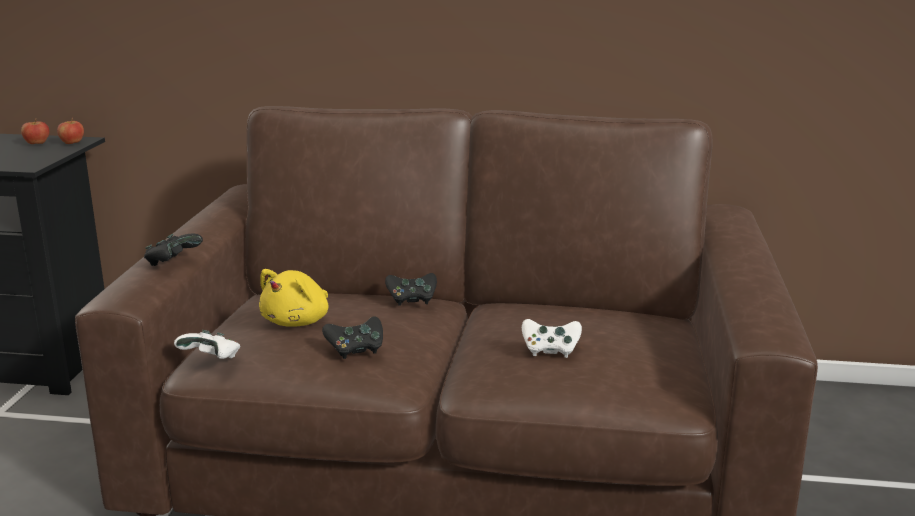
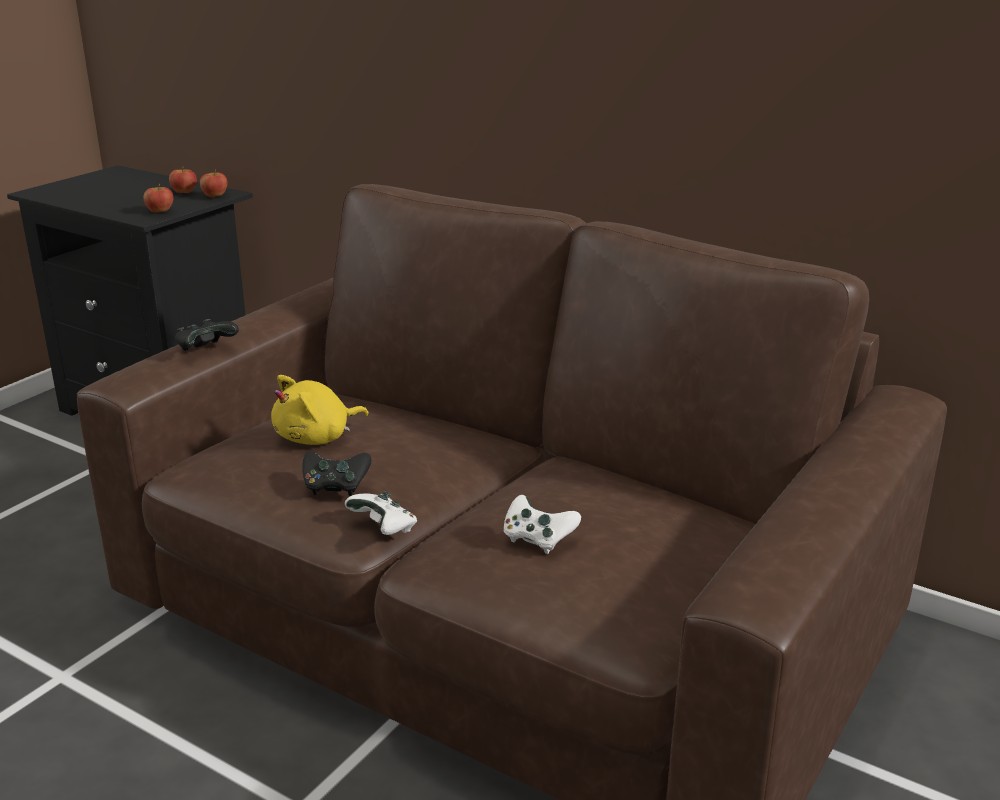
camera: 25 degrees right, 5 degrees up
(34, 159) = (160, 211): none -> apple
(212, 359) = (195, 464): white game controller -> white game controller (384, 529)
(411, 300) = (466, 435): black game controller -> none

